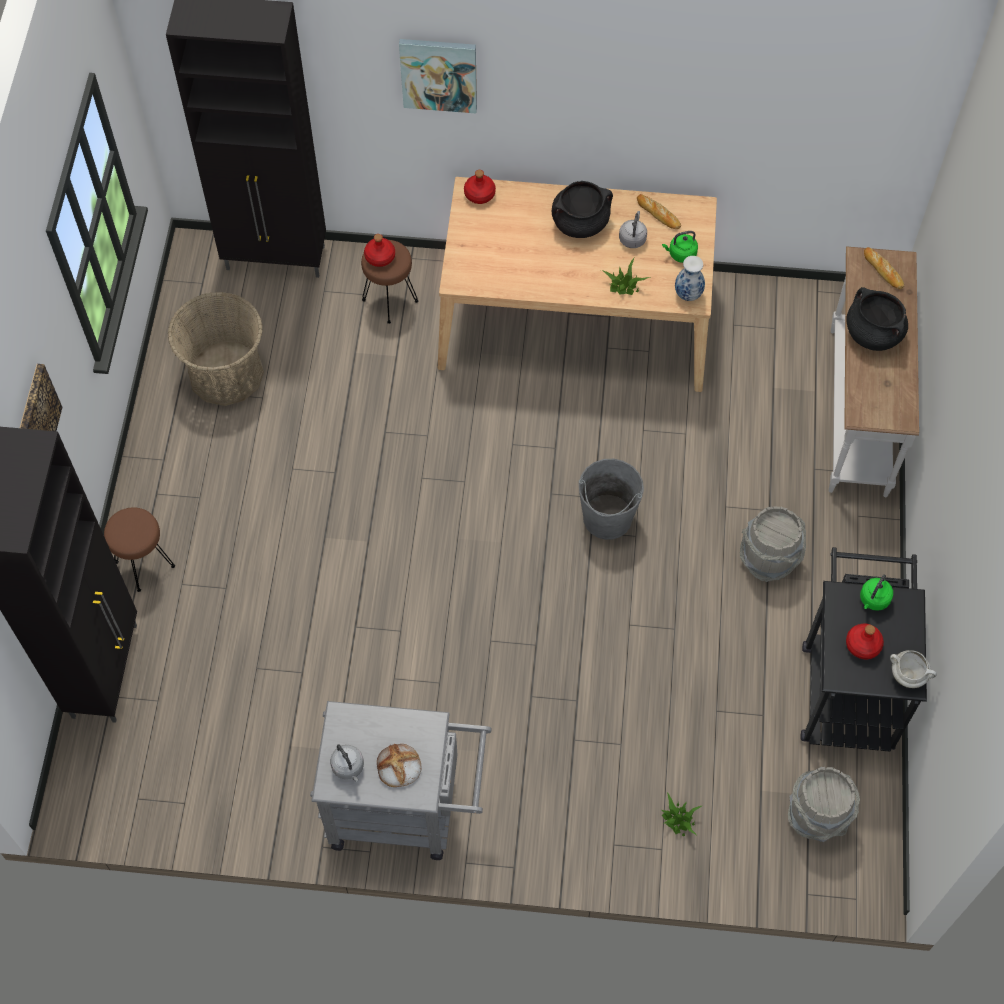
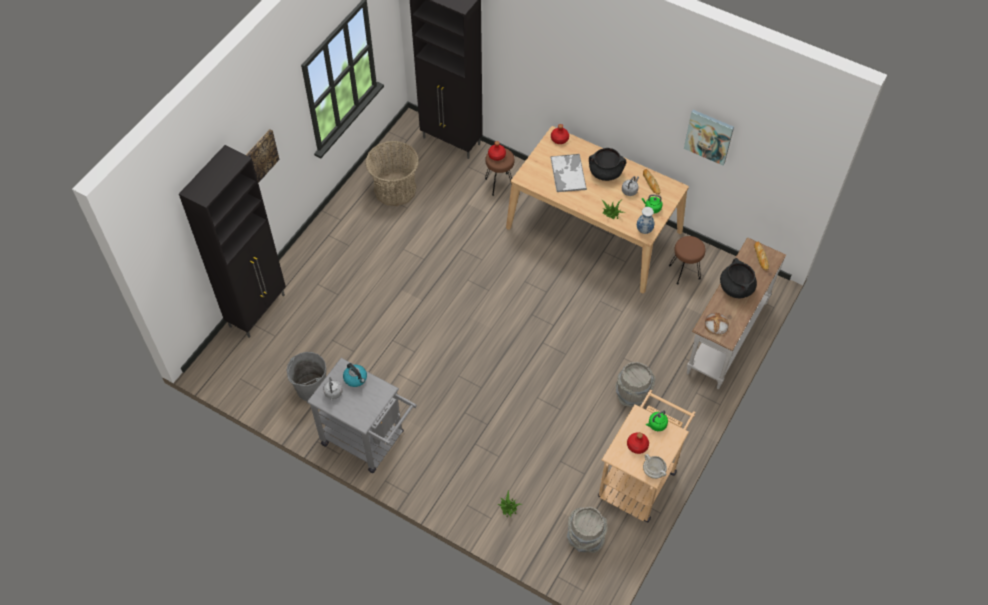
camera: 25 degrees right, 5 degrees down
(145, 565) = (304, 267): brown stool -> brown stool (684, 272)
(371, 726) = (356, 378): none -> kettle
(398, 767) = (358, 404): bread -> bread (716, 325)
(439, 74) = (550, 62): picture -> picture (709, 136)
(523, 246) = (568, 173): none -> tray
(607, 518) = (555, 338): grey bucket -> grey bucket (311, 388)
(847, 684) = (640, 478): black cart -> beige cart

